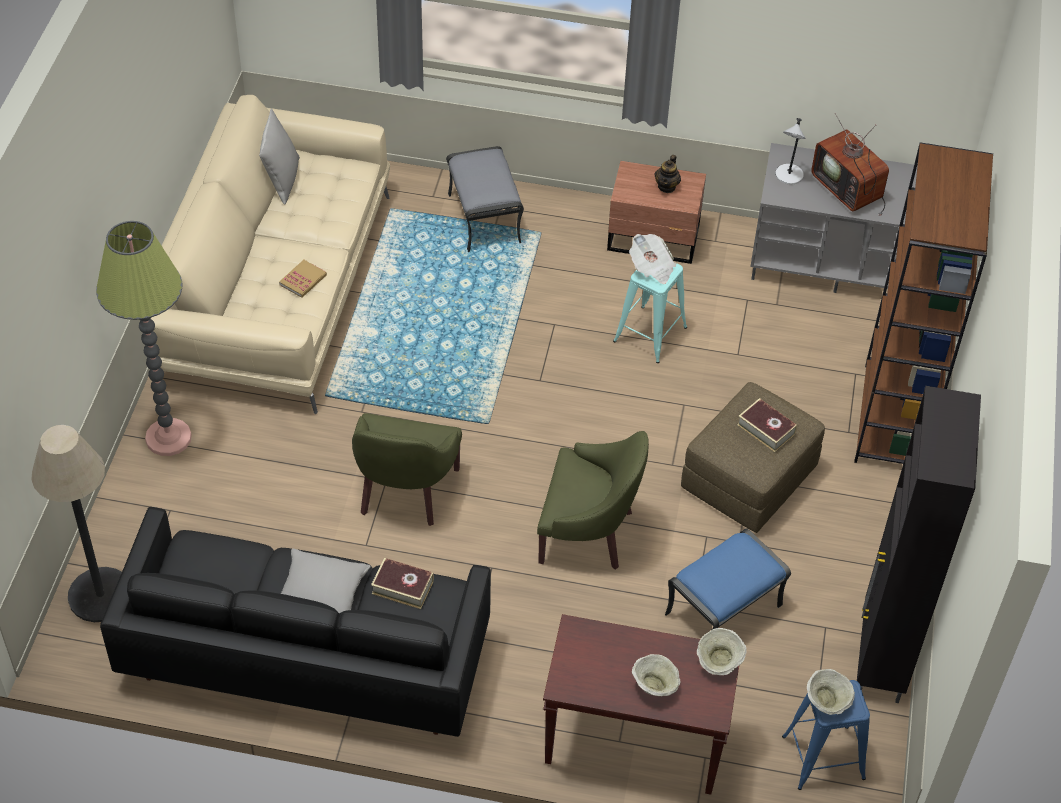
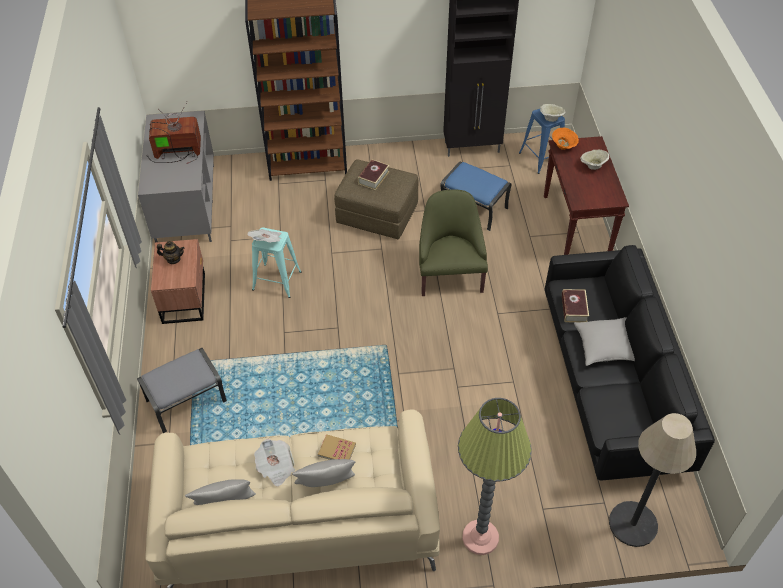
camera: 105 degrees left, 0 degrees up
(263, 262) = (326, 486): none -> grey pillow
(308, 226) = (276, 467): none -> newspaper
(404, 491) = (461, 374): green armchair -> none
(719, 662) = (563, 146): beige bowl -> orange bowl
(788, 176) = (170, 181): grey table lamp -> none
(849, 190) = (177, 152): television -> television turned 135 degrees counterclockwise

